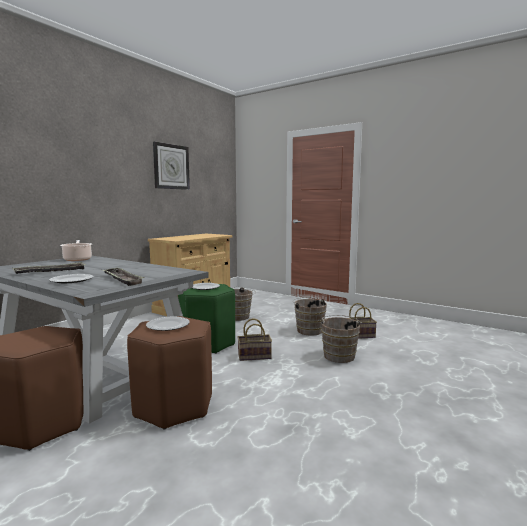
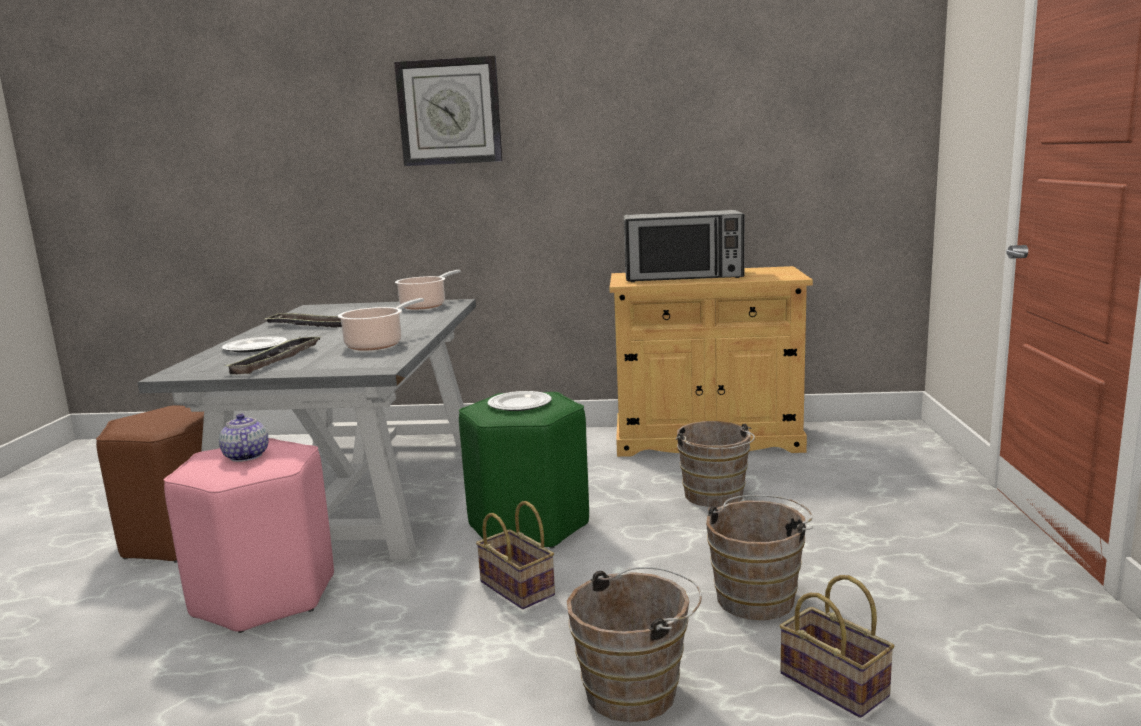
camera: 60 degrees right, 5 degrees up
(142, 269) = (377, 344): none -> cooking pot
(168, 325) = (245, 456): plate -> teapot
(171, 167) = (688, 106): wall clock -> wall clock (449, 112)
(173, 407) = (263, 596): brown stool -> pink stool
(186, 237) = (683, 277): none -> microwave

